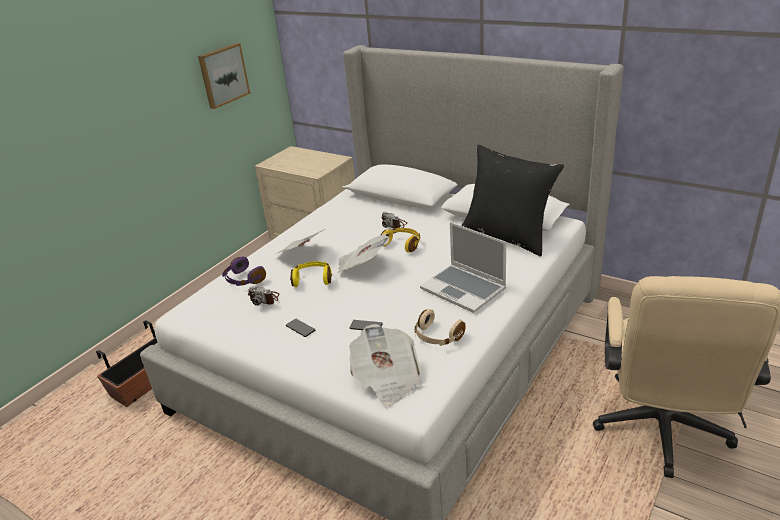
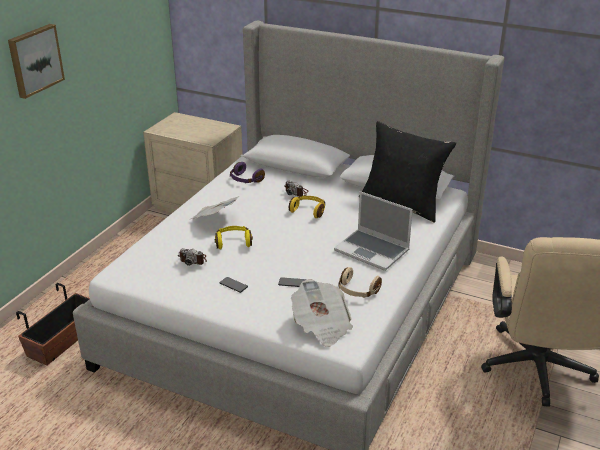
camera: 10 degrees left, 0 degrees up
(223, 75) = (121, 43): picture -> picture (34, 60)
(243, 280) = (167, 242): purple headphones -> purple headphones (245, 180)
(362, 266) = (276, 230): newspaper -> none

